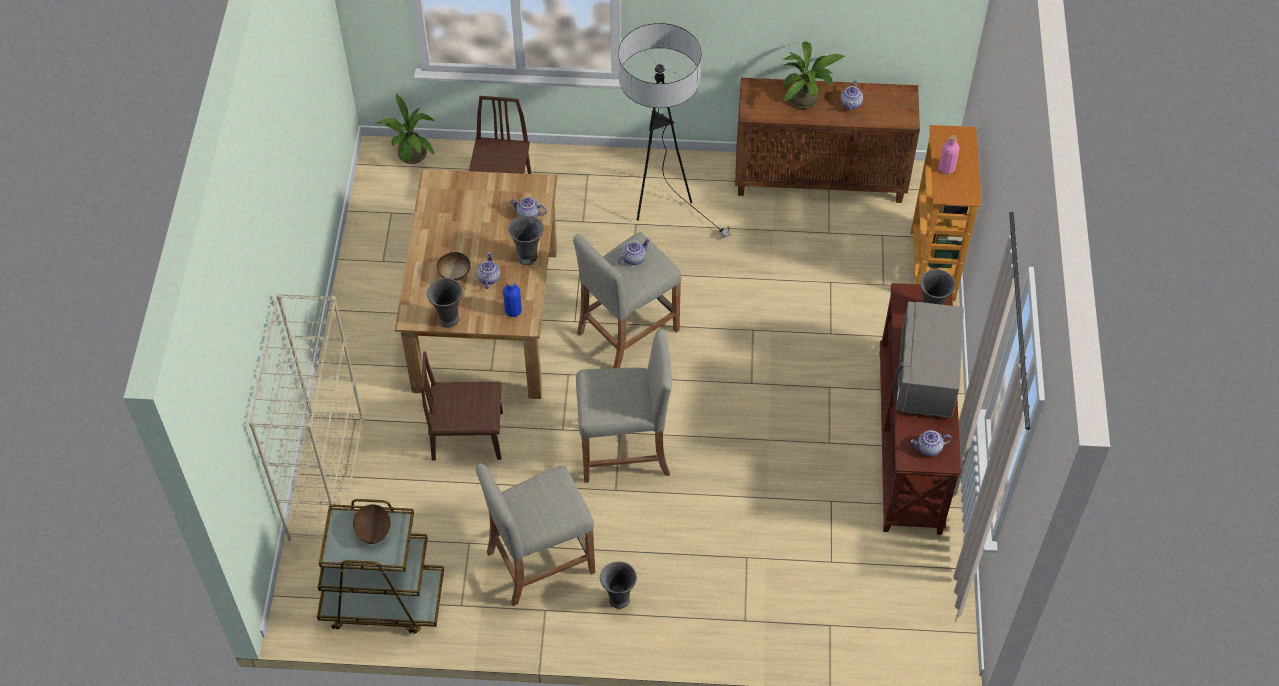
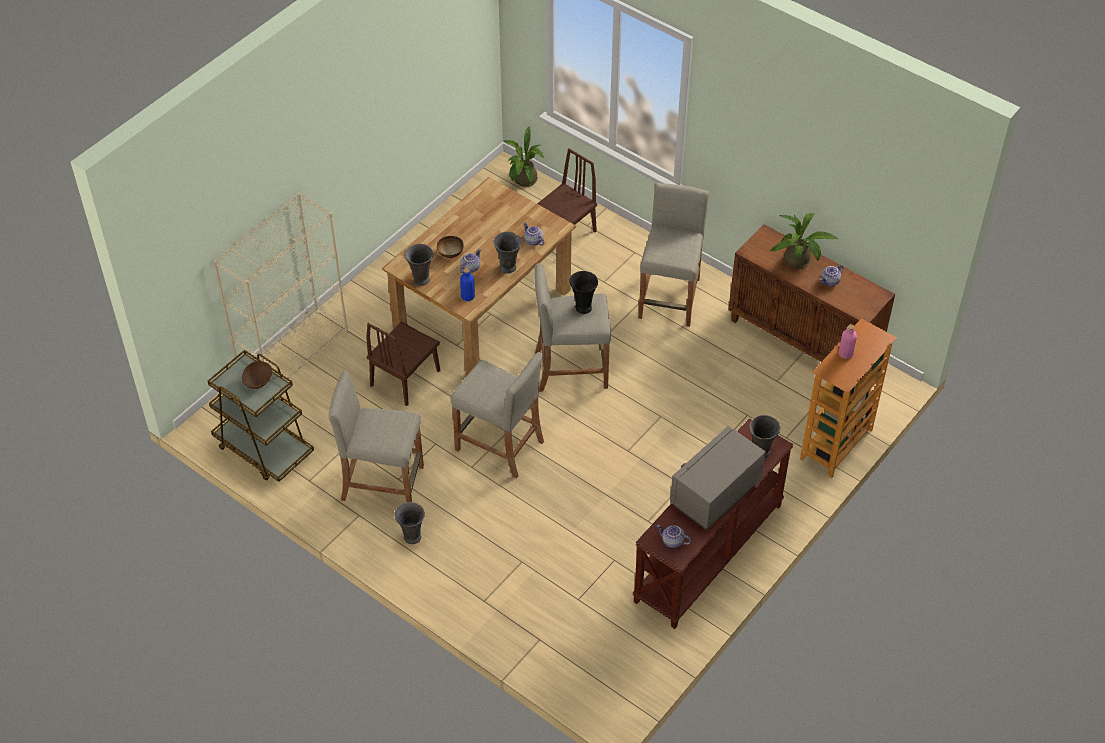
camera: 35 degrees right, 5 degrees down
(468, 435) = (405, 378): brown chair -> brown chair turned 90 degrees counterclockwise
(633, 258) = (583, 307): teapot -> black vase
(661, 204) = (670, 298): floor lamp -> beige stool

